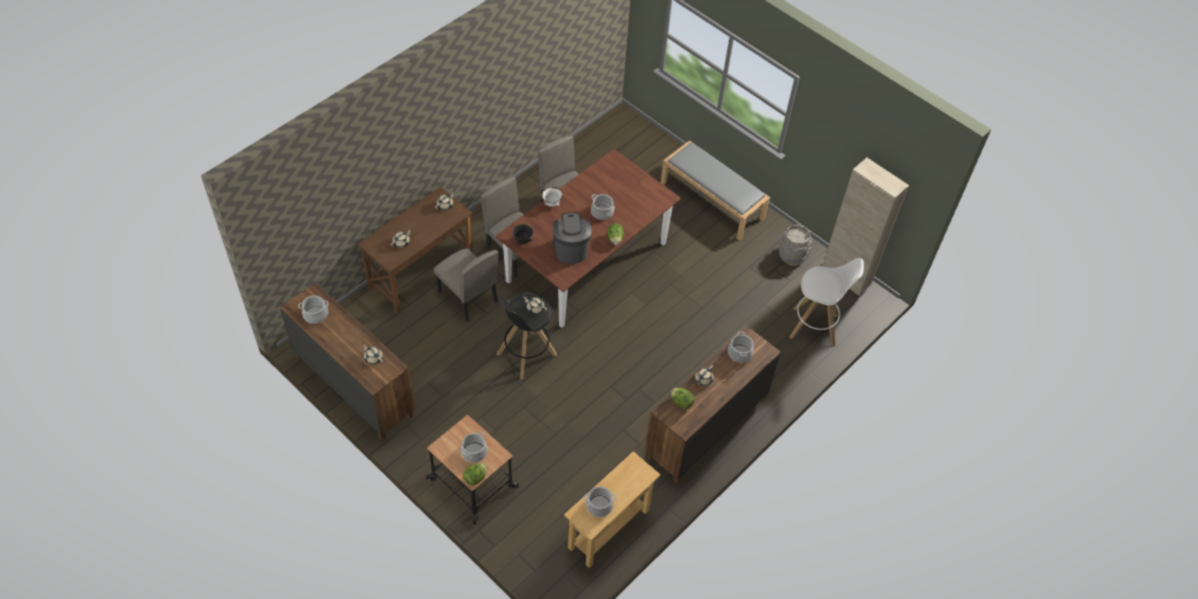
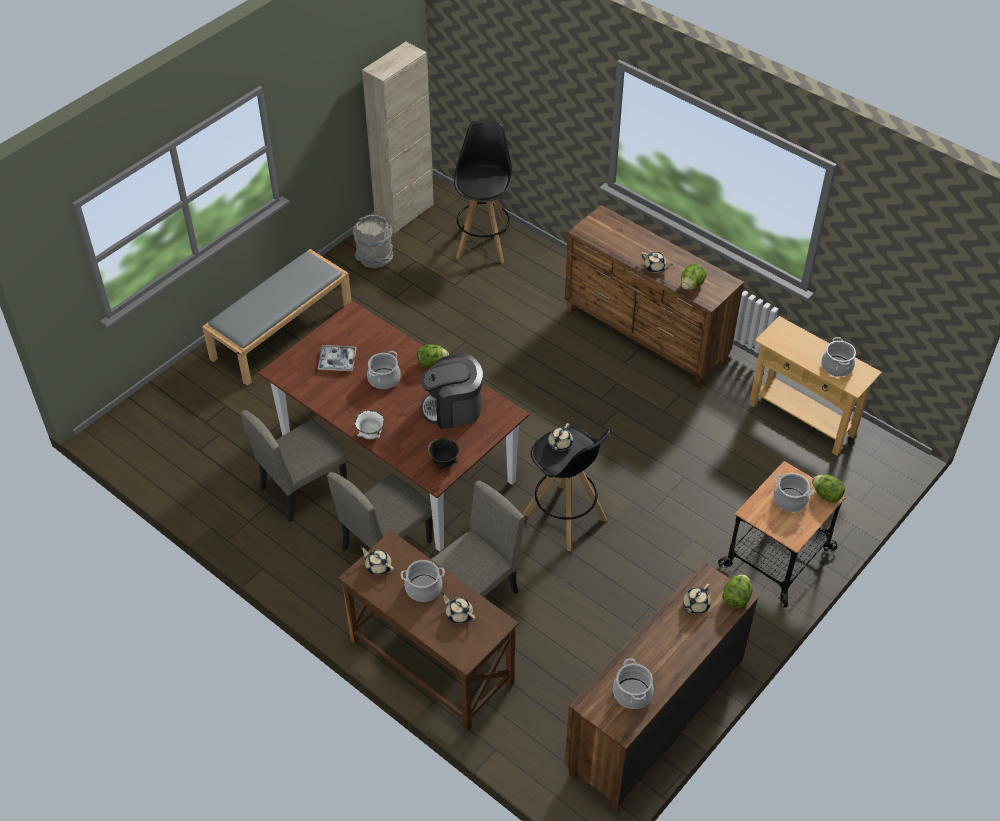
camera: 90 degrees left, 5 degrees down
(374, 382) = (736, 598): none -> lettuce
(620, 188) = (337, 361): none -> tray
(739, 353) = (610, 237): cooking pot -> cooking pot (423, 588)
(814, 327) = (483, 242): white stool -> black stool

